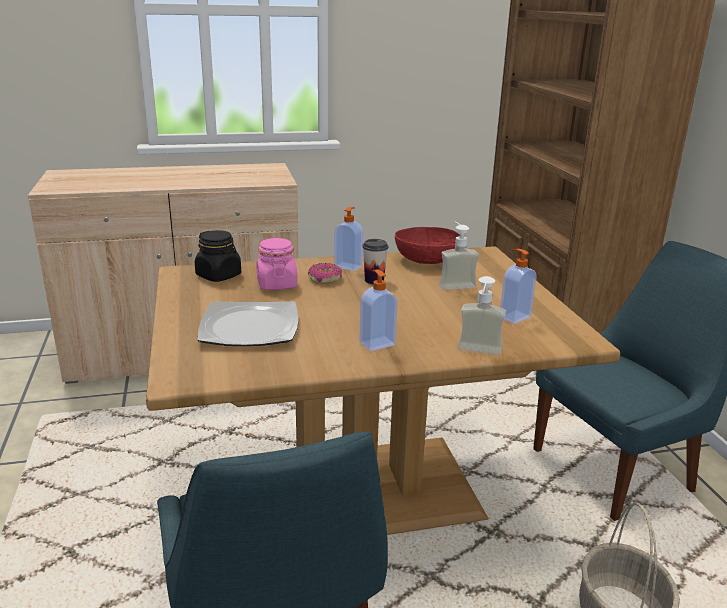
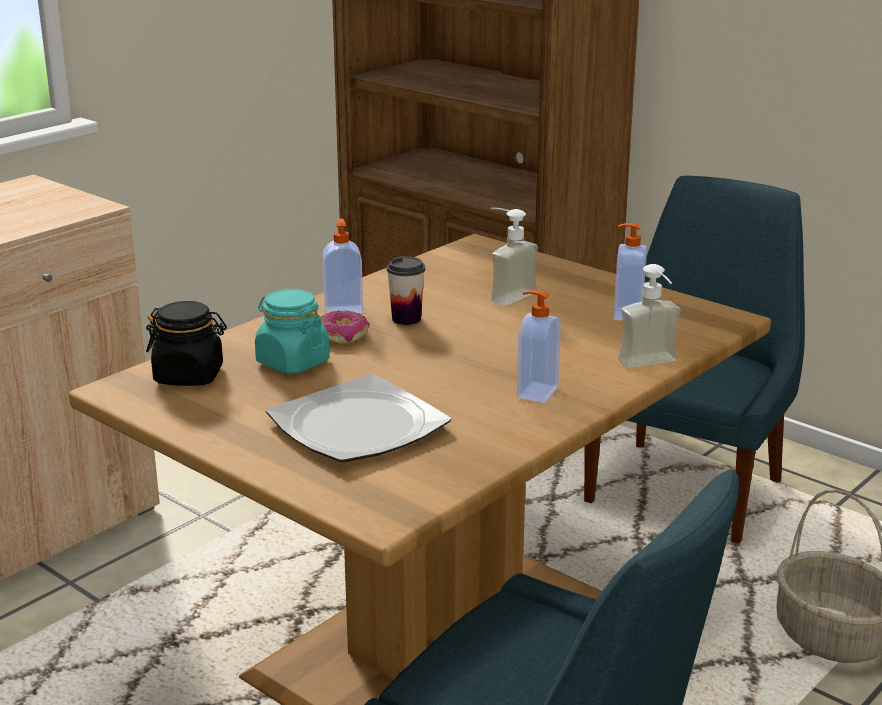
camera: 35 degrees left, 0 degrees up
(277, 284) = (292, 362): pink jar -> turquoise jar
(427, 260) = (426, 273): red bowl -> none

